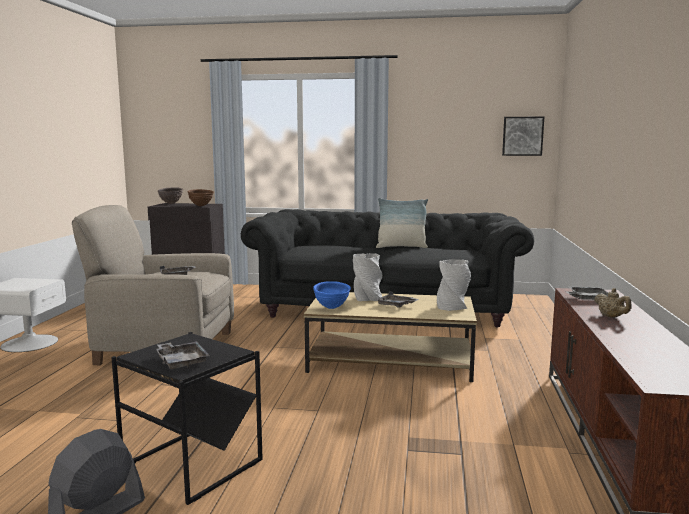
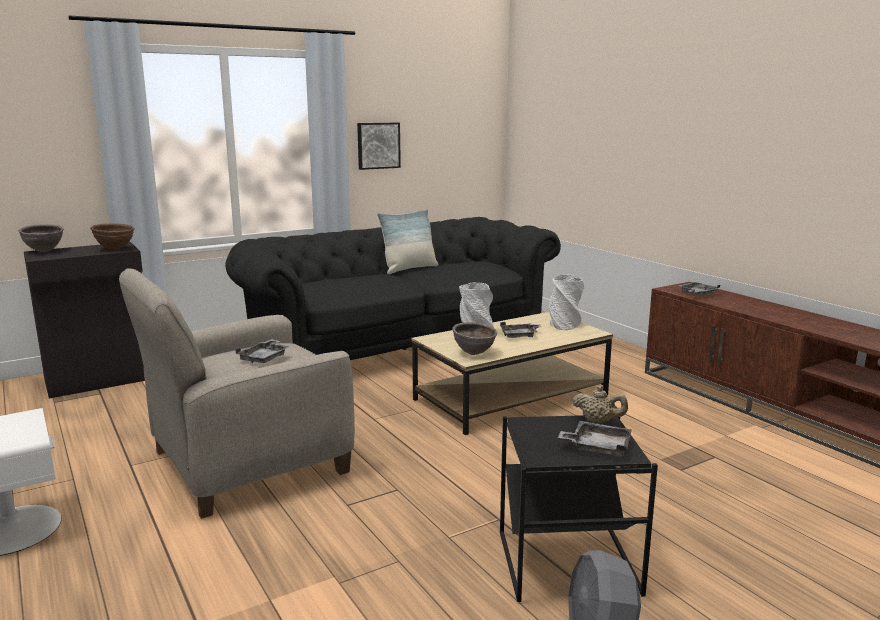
camera: 40 degrees left, 5 degrees up
(331, 308) = (474, 353): blue bowl -> brown bowl
(522, 136) = (476, 130): picture -> picture (378, 145)
(611, 317) = (749, 306): beige teapot -> beige teapot (598, 422)

